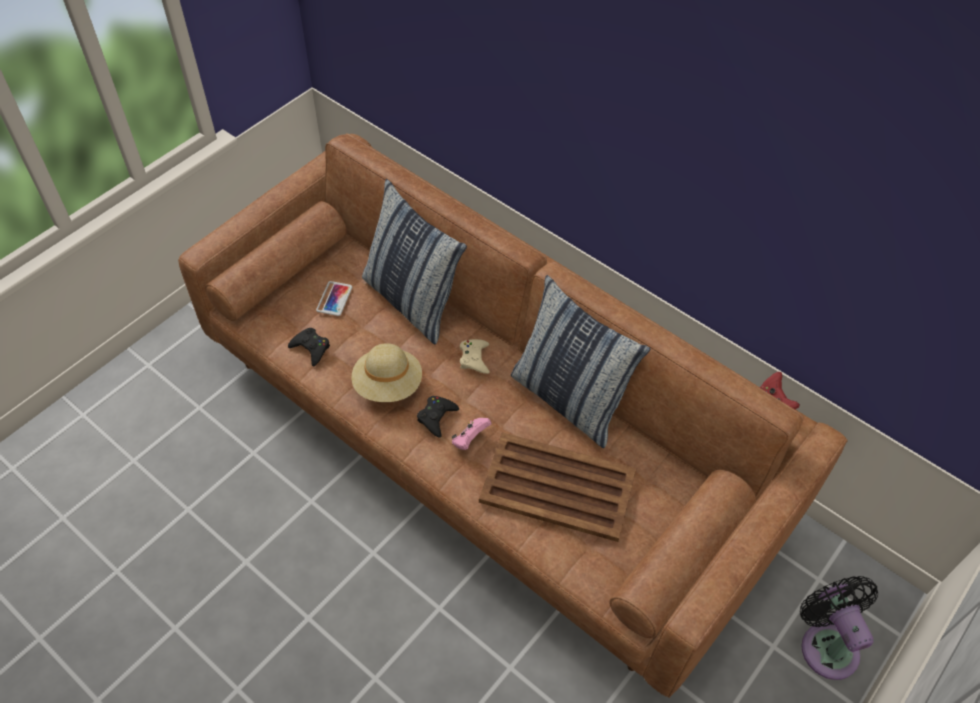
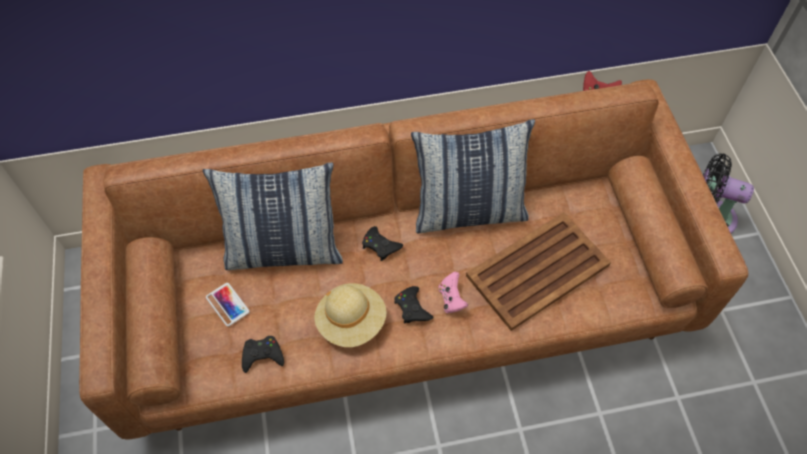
camera: 50 degrees left, 5 degrees up
(474, 358) = (380, 245): beige game controller -> black game controller

